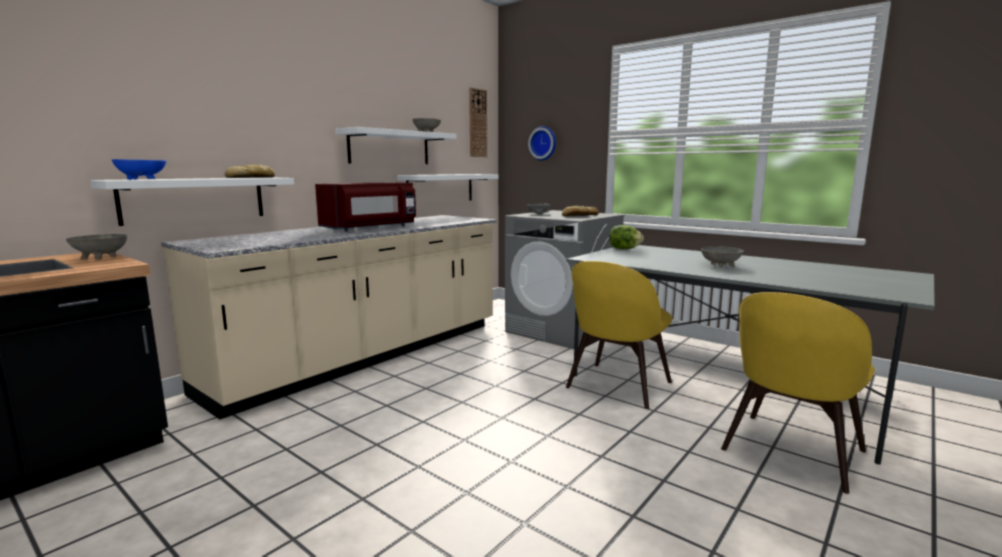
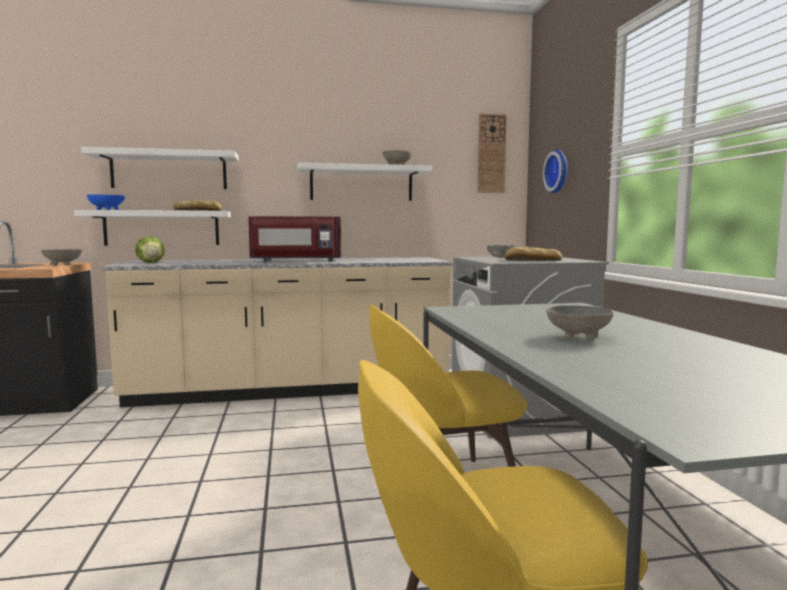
camera: 40 degrees right, 5 degrees down
(440, 188) = (430, 227): white shelf -> white shelf (169, 171)
(624, 249) = (543, 306): lettuce -> lettuce (151, 263)

